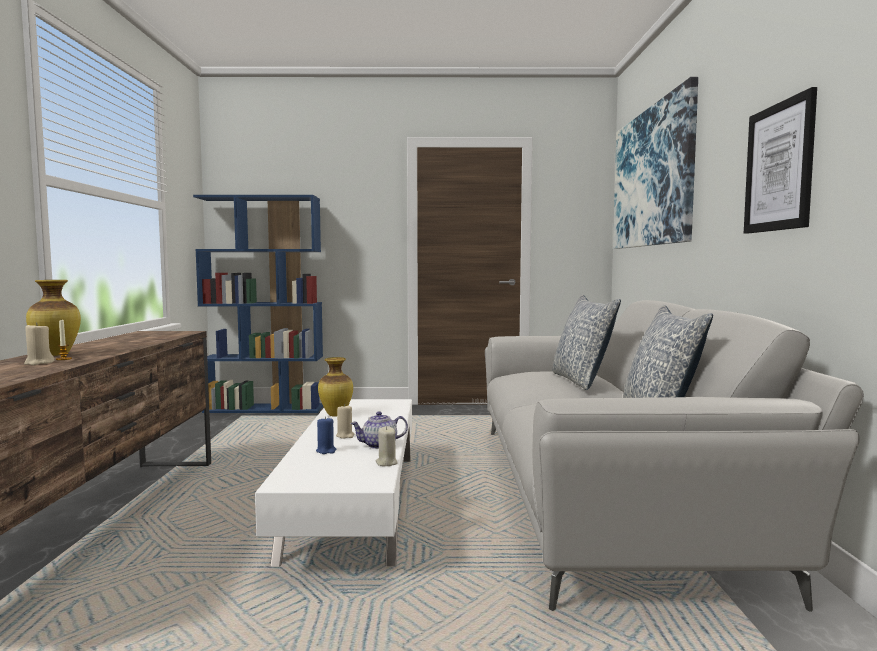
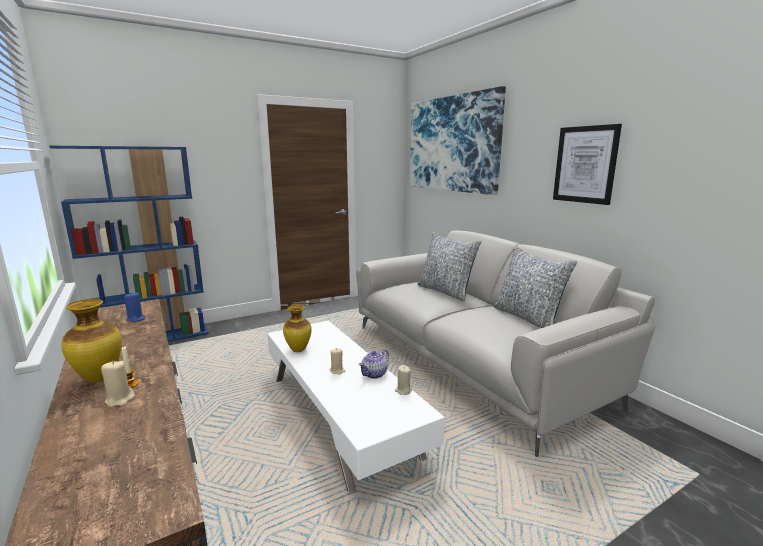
camera: 30 degrees left, 10 degrees up
(326, 451) = (346, 390): blue candle -> blue candle (136, 319)

